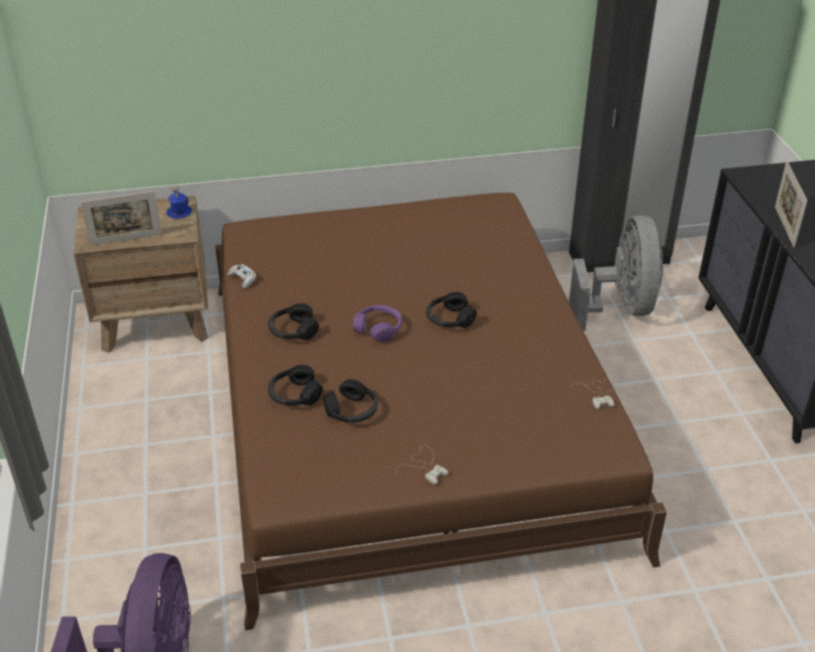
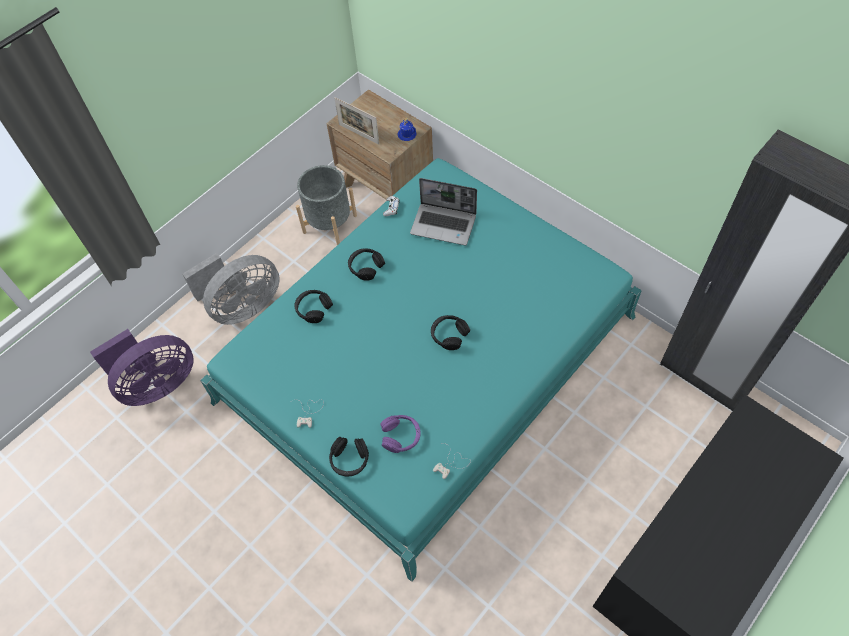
camera: 55 degrees right, 20 degrees up
(139, 388) = (330, 224): none -> grey planter
(314, 257) = (444, 224): none -> laptop
(352, 411) = (322, 345): black headphones -> black headphones (349, 460)
(378, 329) = (404, 306): purple headphones -> purple headphones (401, 436)
(407, 410) = (426, 359): brown bed -> turquoise bed
(620, 308) = (645, 412): grey fan -> grey fan (243, 306)
(784, 226) = (700, 481): picture frame -> none

